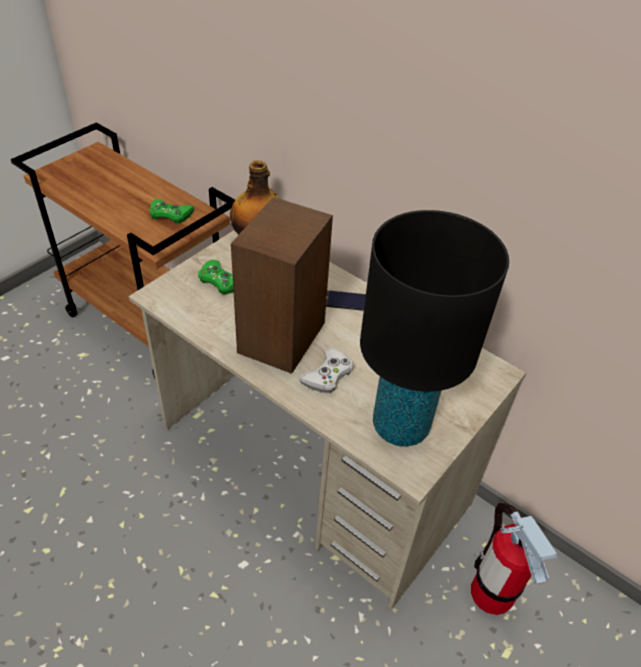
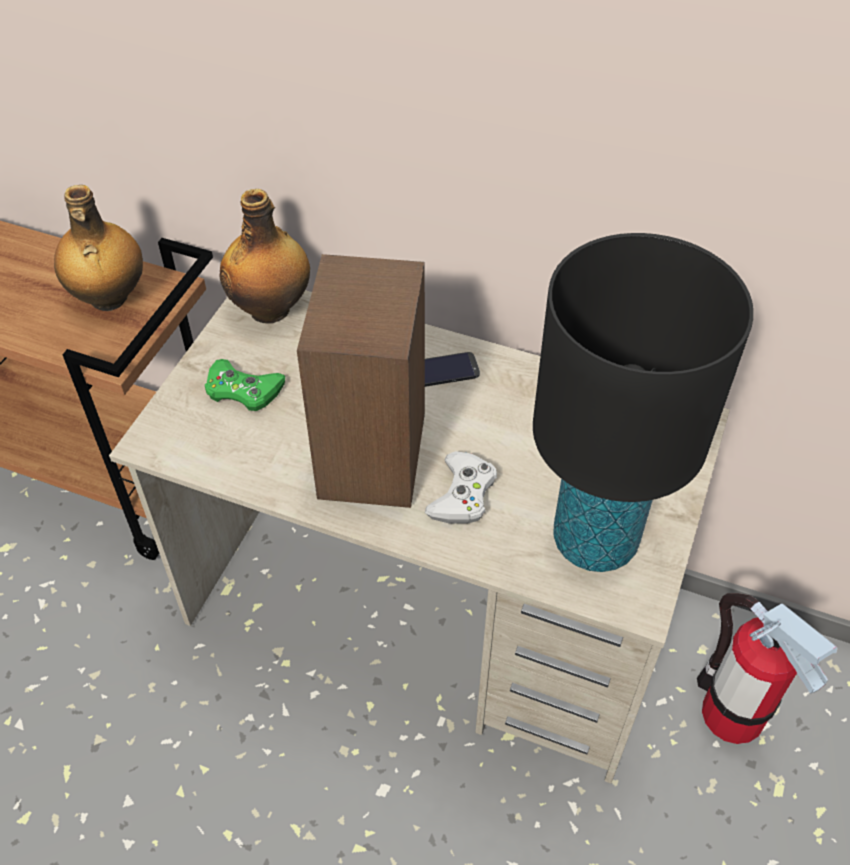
camera: 15 degrees left, 5 degrees up
(170, 214) = (109, 299): green game controller -> bottle

